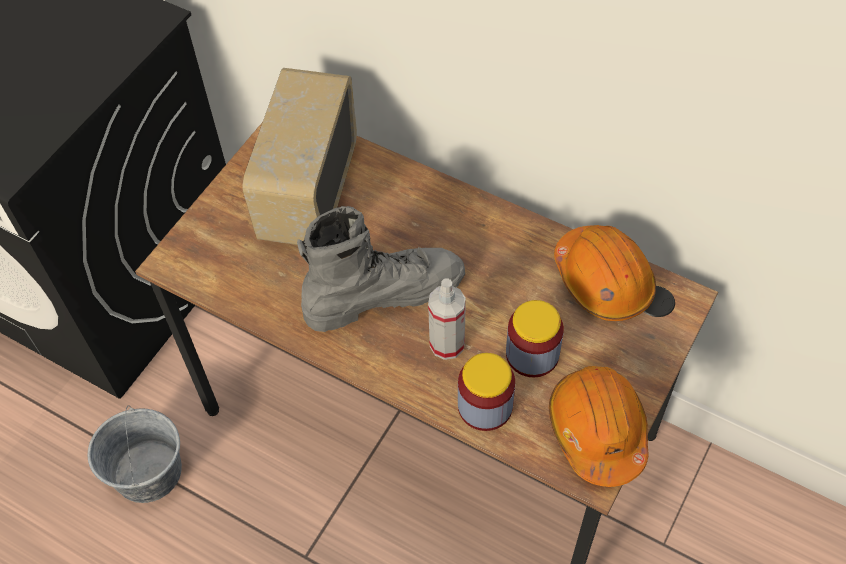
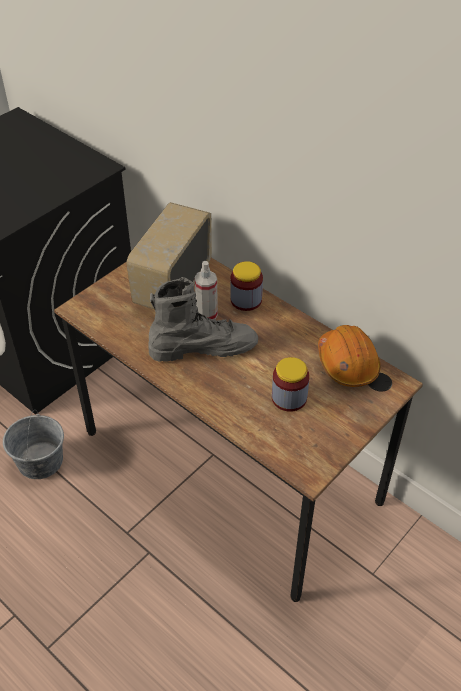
camera: 10 degrees right, 10 degrees down
(447, 344) = (235, 382): spray bottle -> spray bottle (206, 315)
(485, 406) = (250, 422): jar -> jar (246, 300)
(597, 430) = (319, 449): orange hard hat -> none

